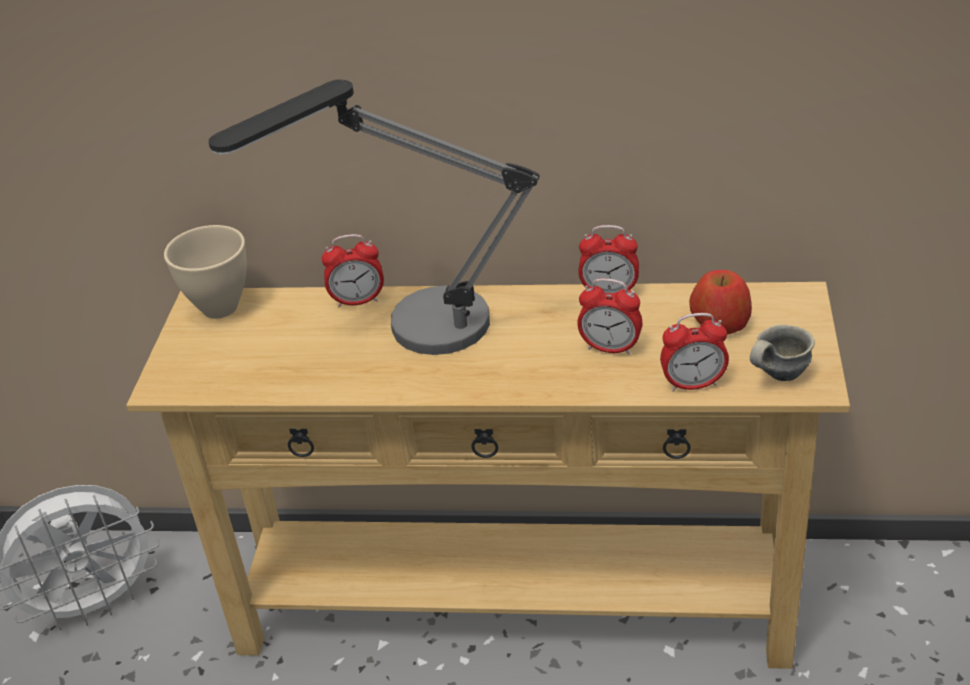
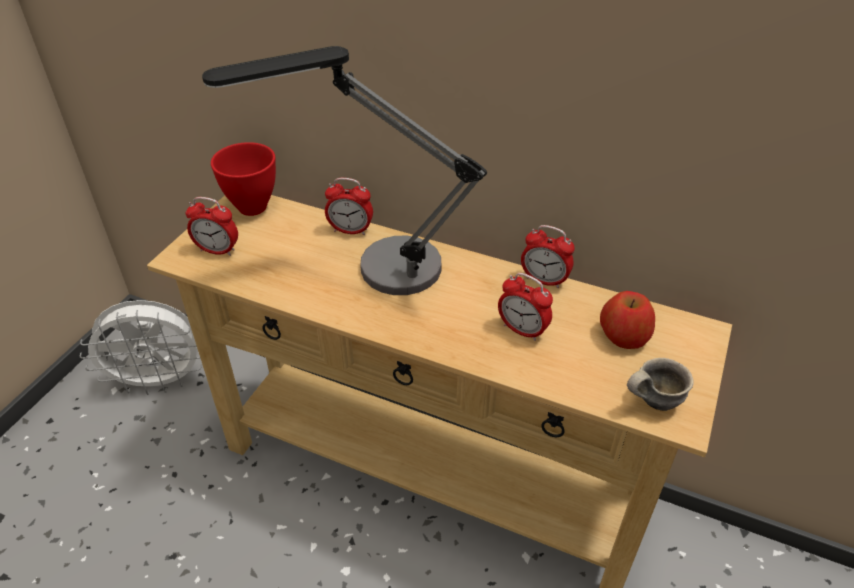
camera: 15 degrees right, 5 degrees up
(220, 306) = (253, 206): beige bowl -> red bowl
(693, 384) = (576, 386): alarm clock -> alarm clock (218, 250)

